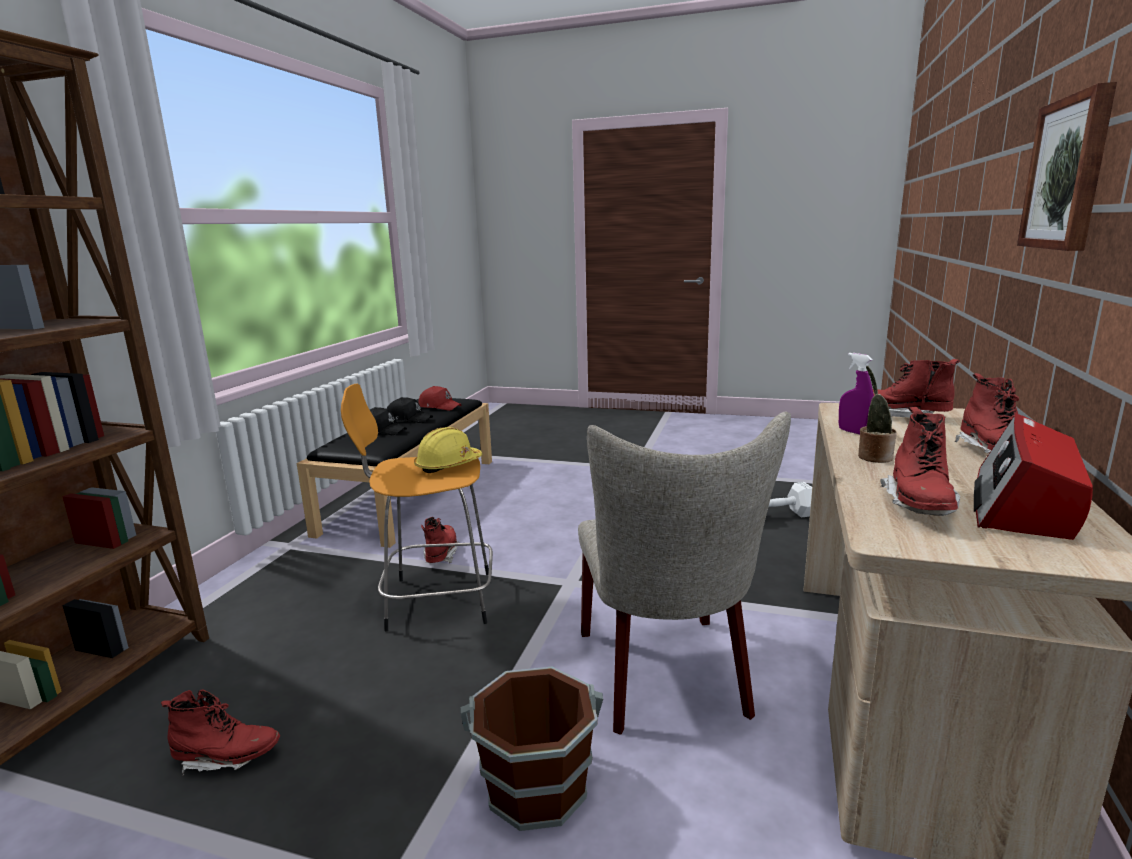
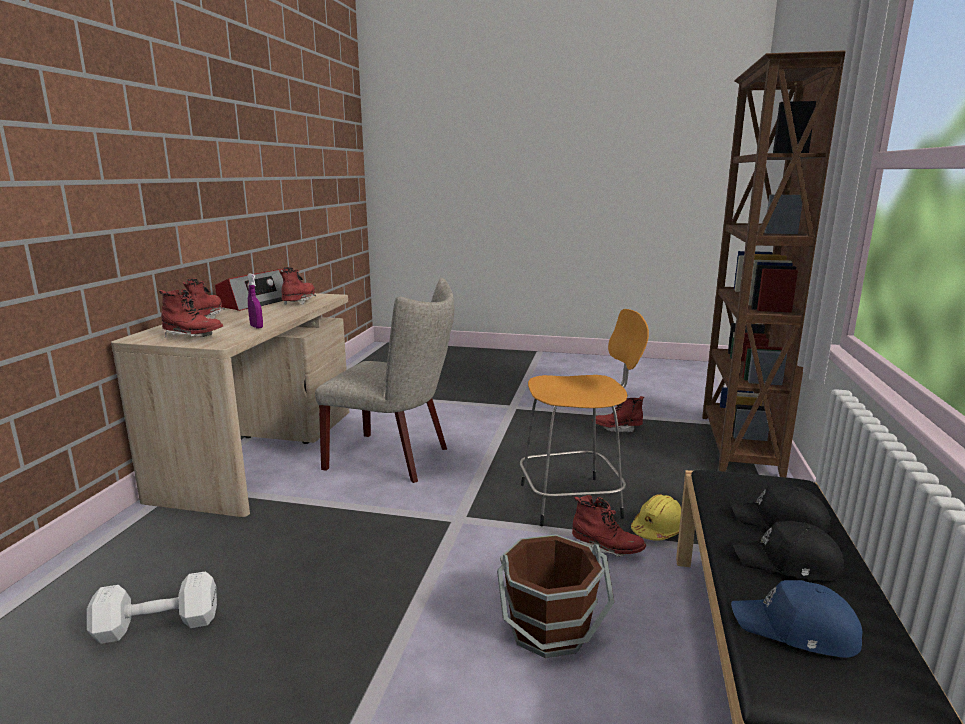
camera: 175 degrees right, 0 degrees up
(439, 406) = (796, 630): red cap -> blue cap
(441, 554) = (606, 549): red boot -> red boot turned 60 degrees counterclockwise
(448, 465) = (563, 393): yellow hard hat -> yellow hard hat (658, 529)
(536, 786) = (467, 425): brown bucket -> brown bucket (550, 630)
(667, 679) = (395, 458): beige chair -> beige chair turned 120 degrees clockwise
(873, 456) = (277, 316): potted plant -> none
(1068, 174) = (122, 158): picture -> none

